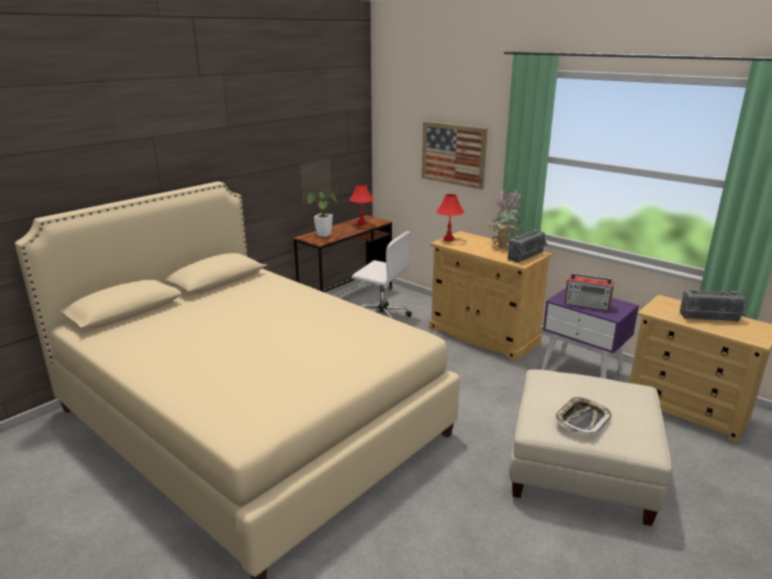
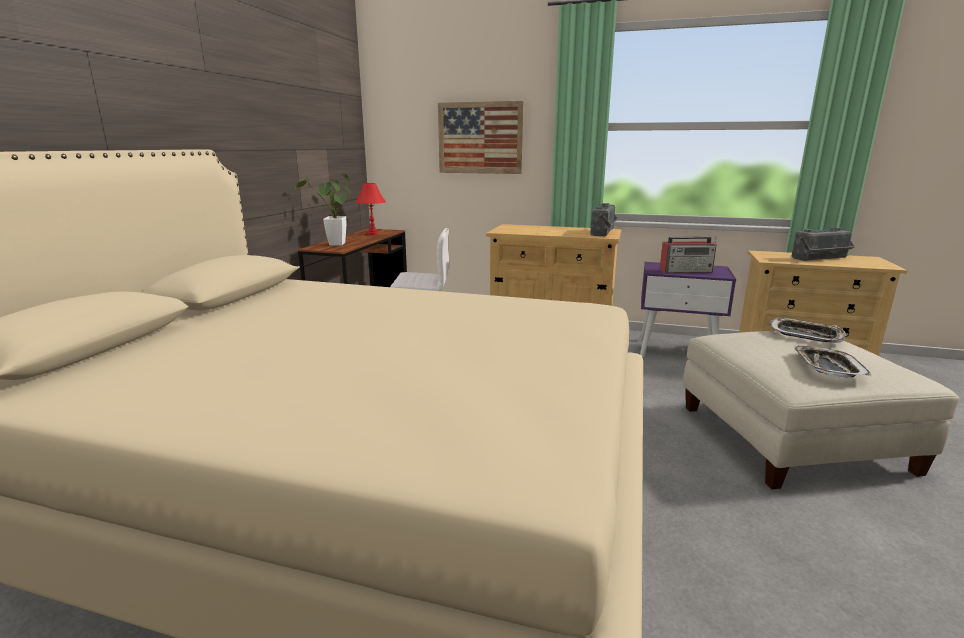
camera: 25 degrees left, 5 degrees down
(449, 239) = (502, 229): red table lamp -> none
(503, 247) = (567, 229): potted plant -> none
(615, 388) = (805, 335): none -> tray

